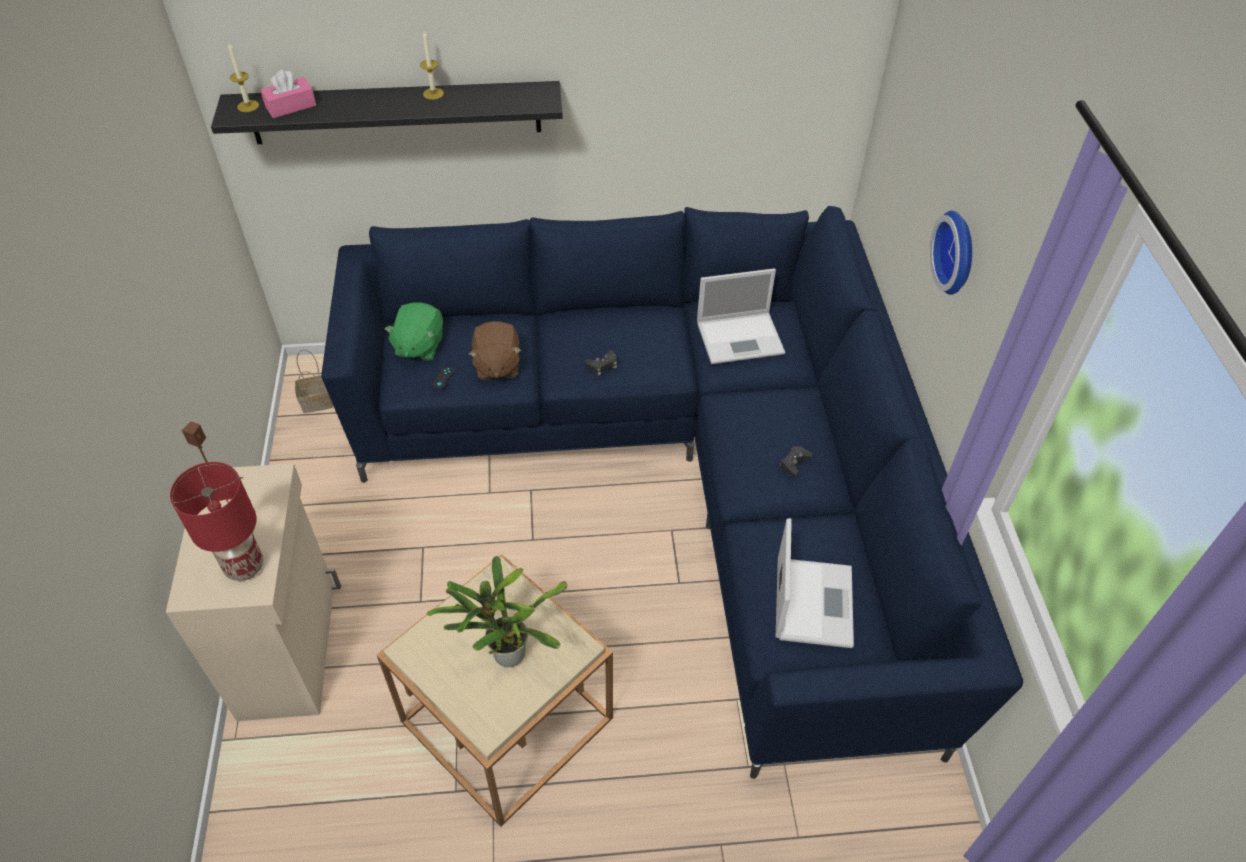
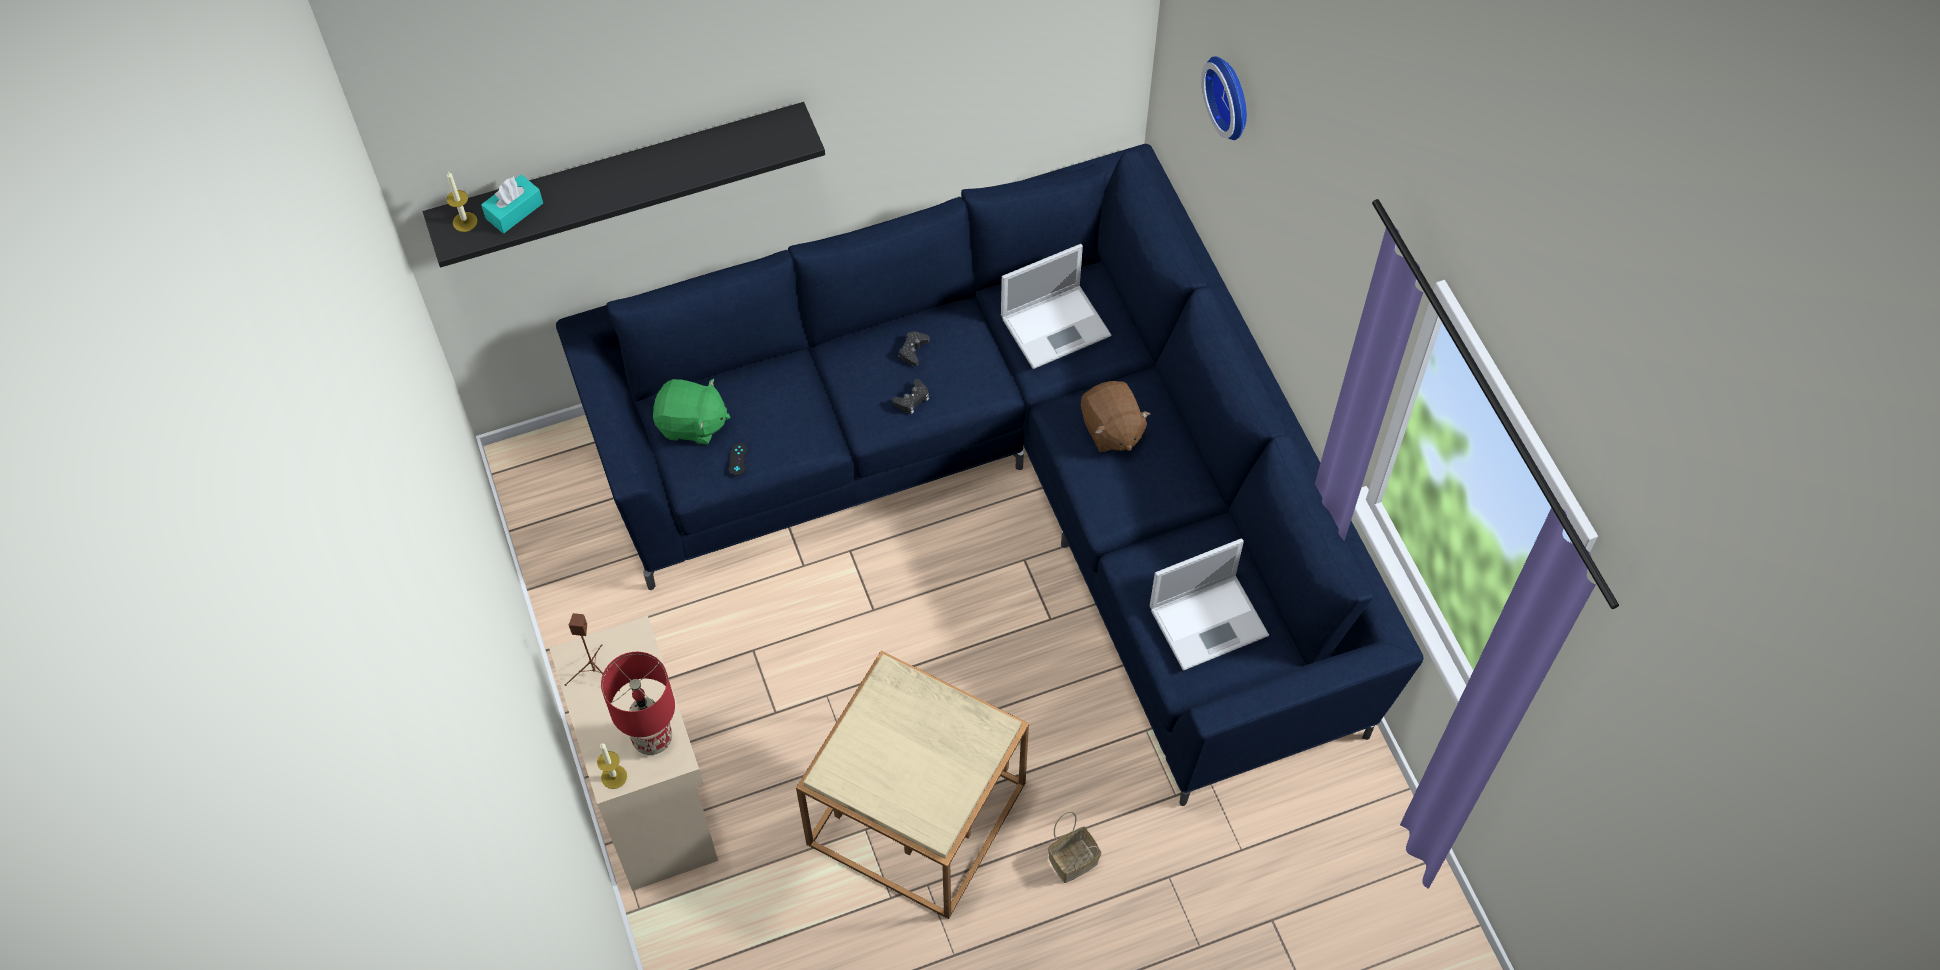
camera: 15 degrees left, 10 degrees up
(290, 106) = (514, 211): pink tissue box -> turquoise tissue box
(318, 401) = (550, 499): basket -> basket (1074, 859)
(419, 346) = (692, 424): green plush toy -> green plush toy turned 75 degrees counterclockwise
(433, 93) = (669, 154): candle -> candle (614, 776)
(497, 365) = (792, 428): brown plush toy -> brown plush toy (1111, 429)
(505, 653) = (925, 752): potted plant -> none
(794, 463) = (1155, 471): black game controller -> black game controller (913, 350)
(813, 600) = (1210, 620): laptop -> laptop turned 75 degrees clockwise
(958, 252) = (1287, 243): wall clock -> wall clock (1231, 96)

